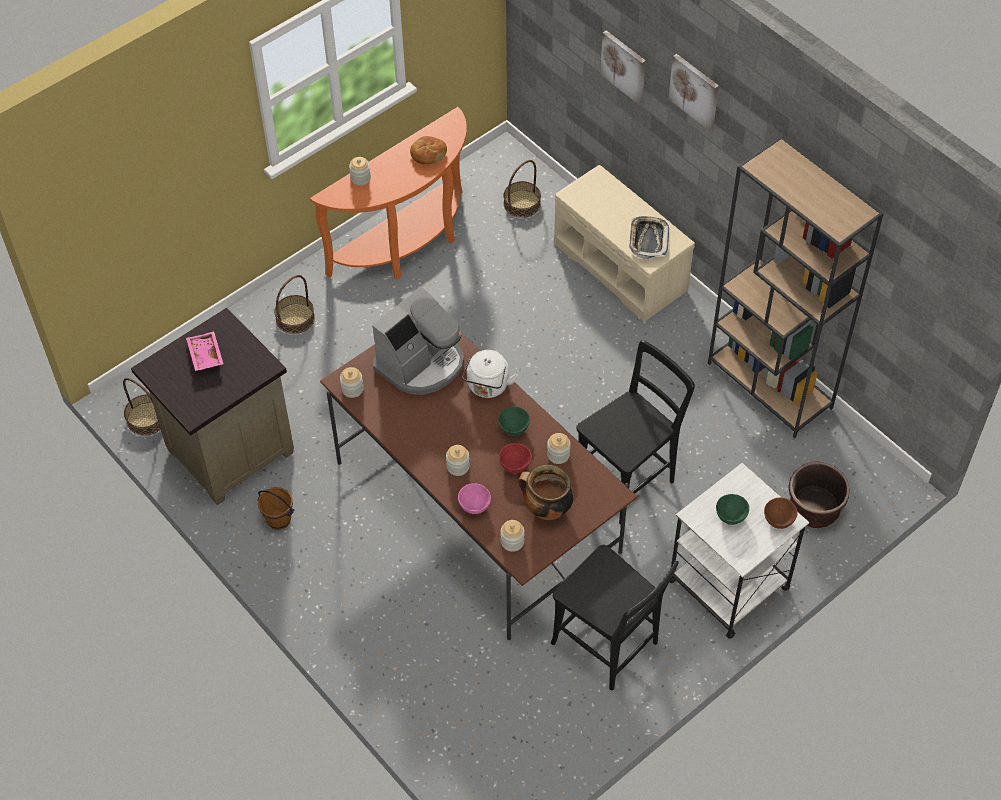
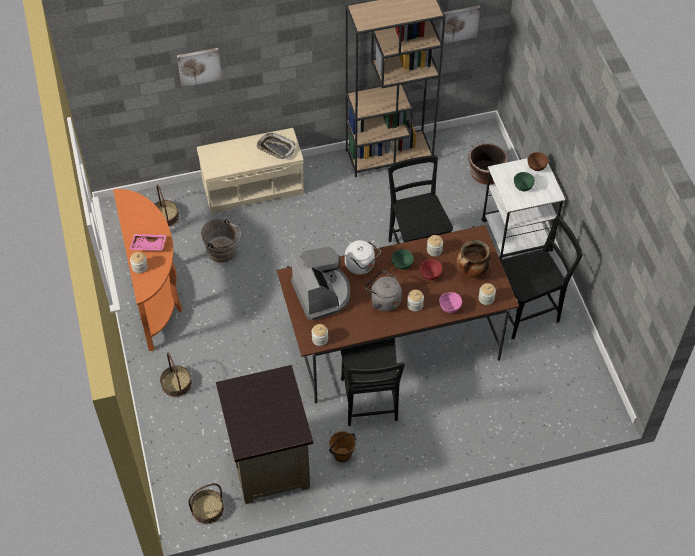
camera: 65 degrees left, 0 degrees up
(204, 355) = (251, 409): pink tray -> pink tray (148, 246)
(366, 519) = (369, 403): none -> black chair
(428, 154) = (144, 221): bread -> none
(447, 430) = (383, 300): none -> grey kettle
(503, 281) = (223, 252): none -> brown bucket
(695, 91) = (265, 33): picture -> picture (458, 23)

